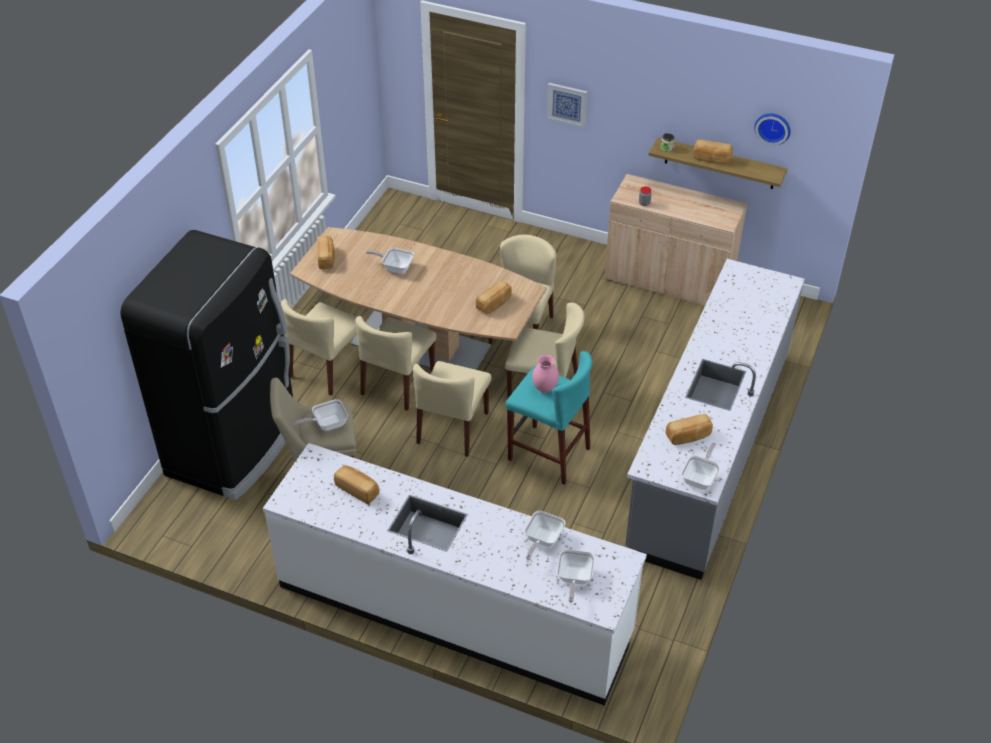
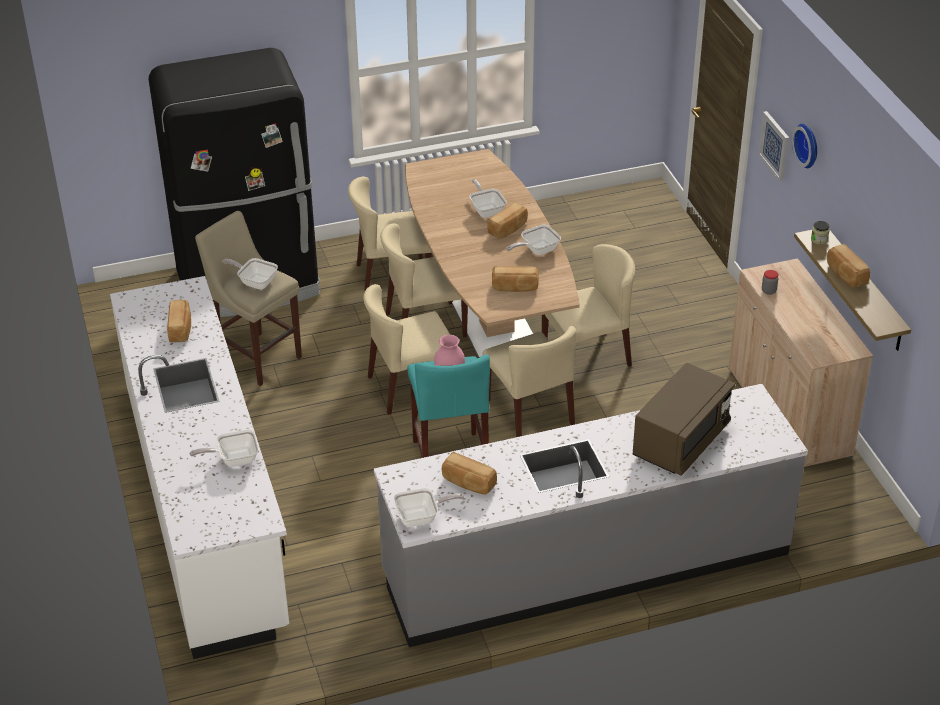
camera: 50 degrees right, 5 degrees down
(326, 258) = (448, 170): bread -> bread (508, 229)
(574, 579) = (208, 501): frying pan -> frying pan (536, 250)
(745, 322) = (681, 441): none -> brown microwave
(773, 127) = (906, 266): wall clock -> wall clock (808, 145)

